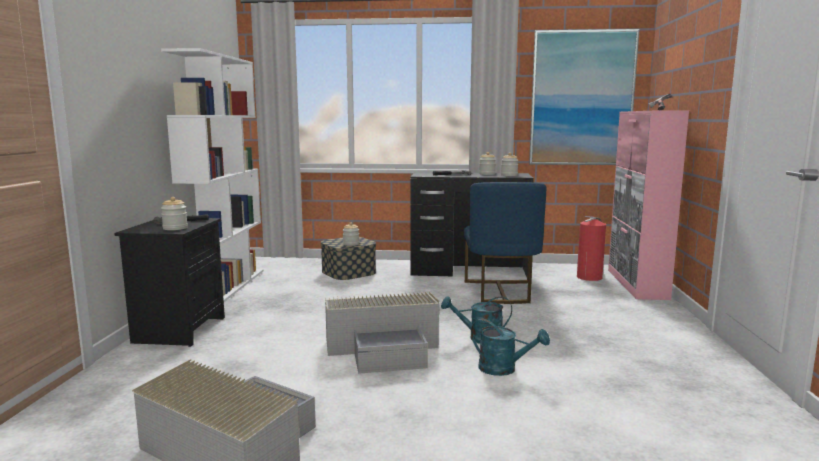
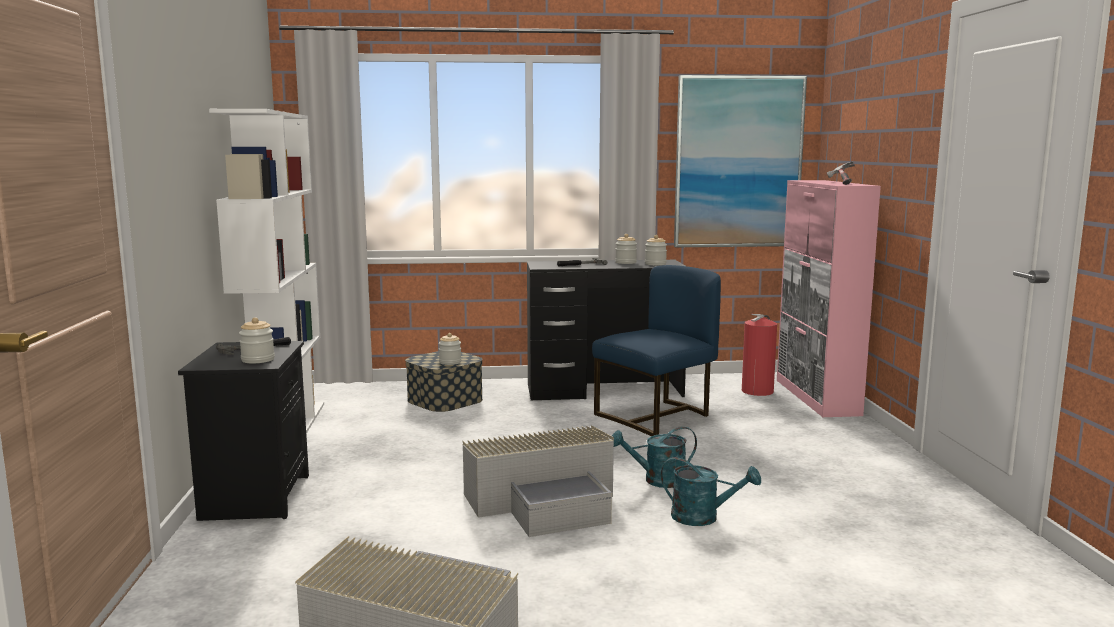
camera: 10 degrees left, 0 degrees up
(500, 292) = (657, 417): blue chair -> blue chair turned 120 degrees counterclockwise

